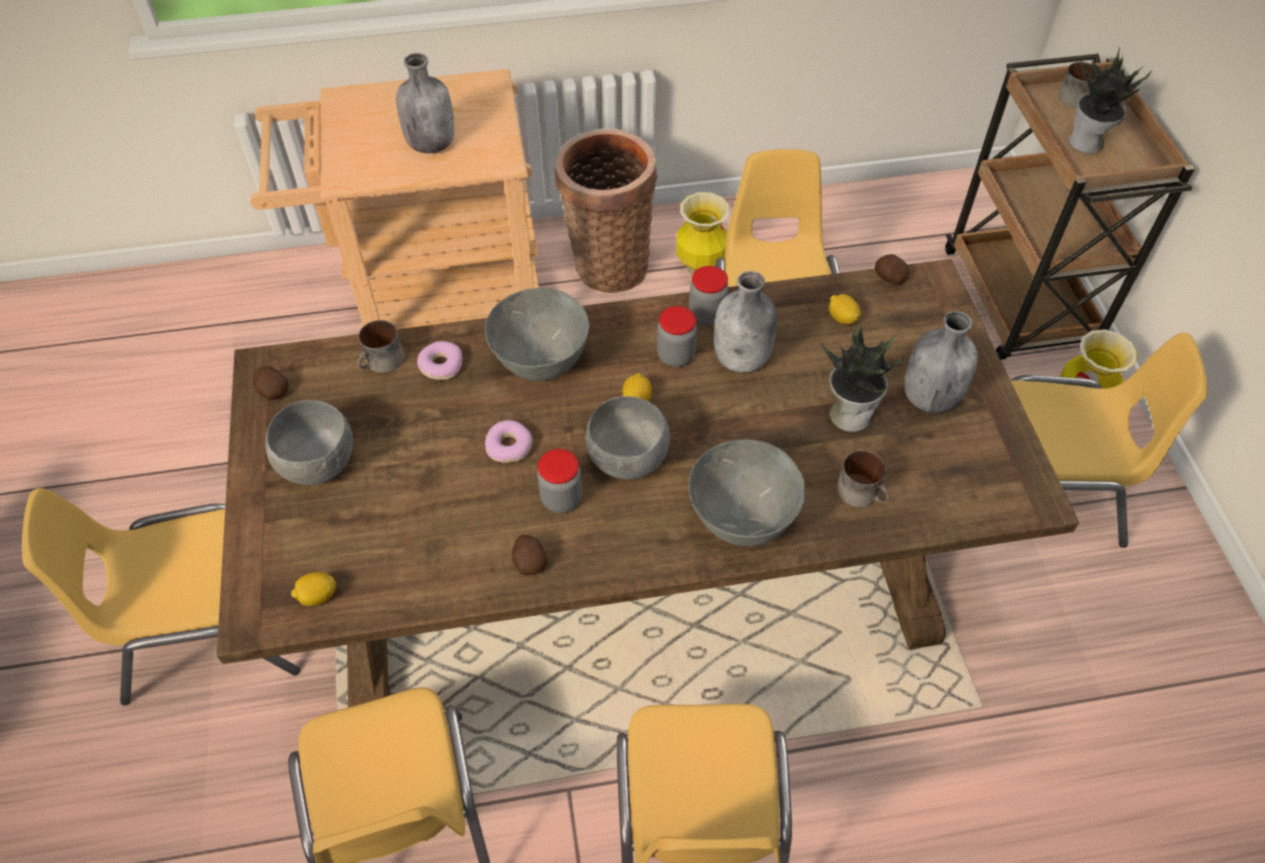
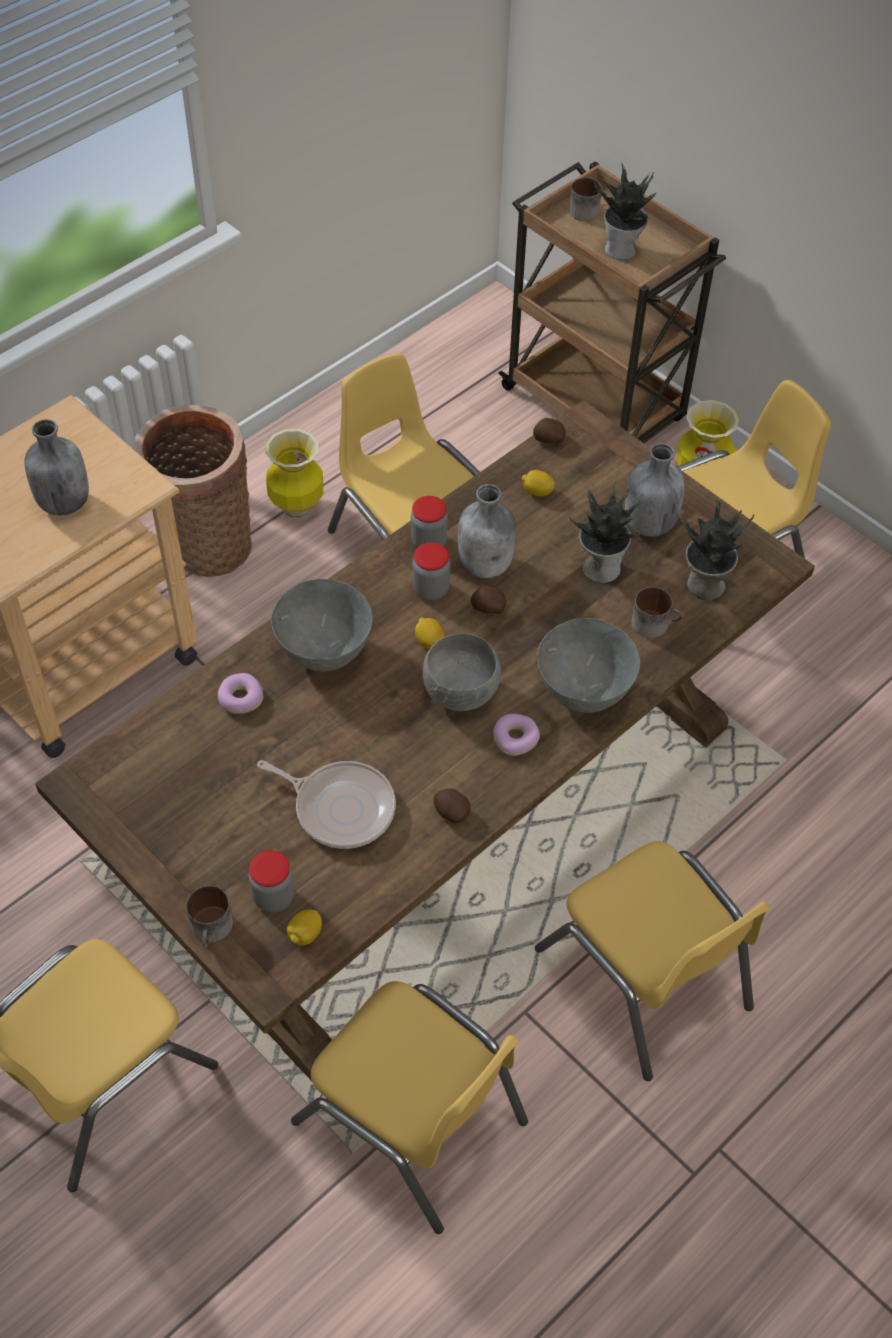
camera: 35 degrees left, 0 degrees up
(272, 391) = (107, 799): potato -> potato (487, 608)
(320, 463) = (209, 834): grey bowl -> none
(382, 362) = (185, 723): mug -> mug (212, 929)
(441, 502) = (340, 807): none -> frying pan
(509, 446) = (358, 733): donut -> donut (515, 738)
(561, 499) = (435, 751): jar -> jar (273, 897)
(942, 482) = (704, 585): none -> potted plant

